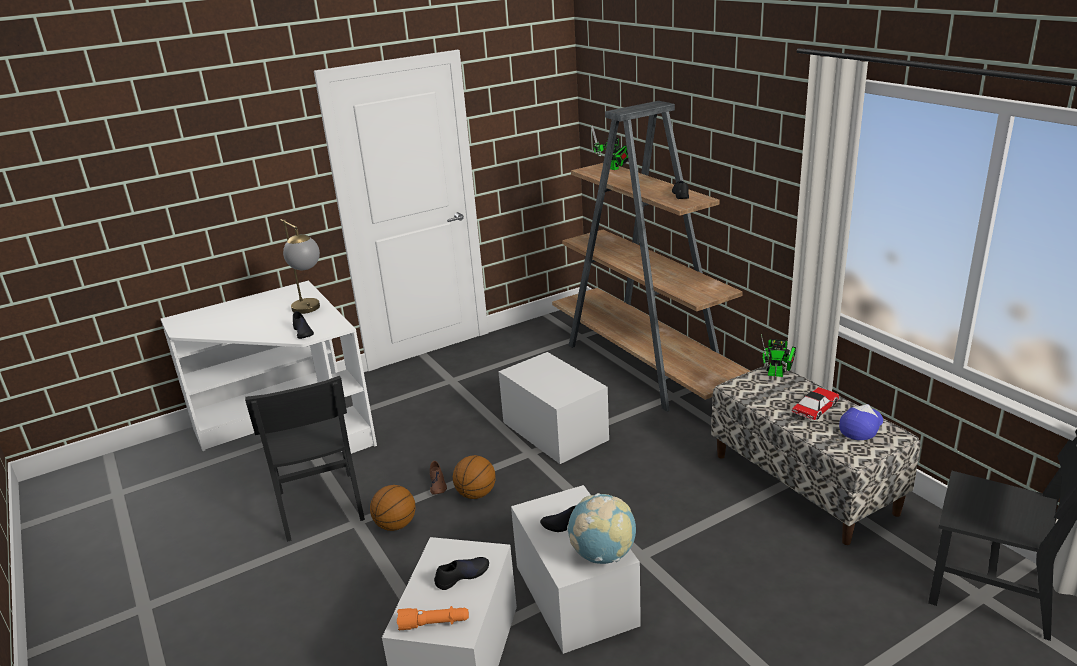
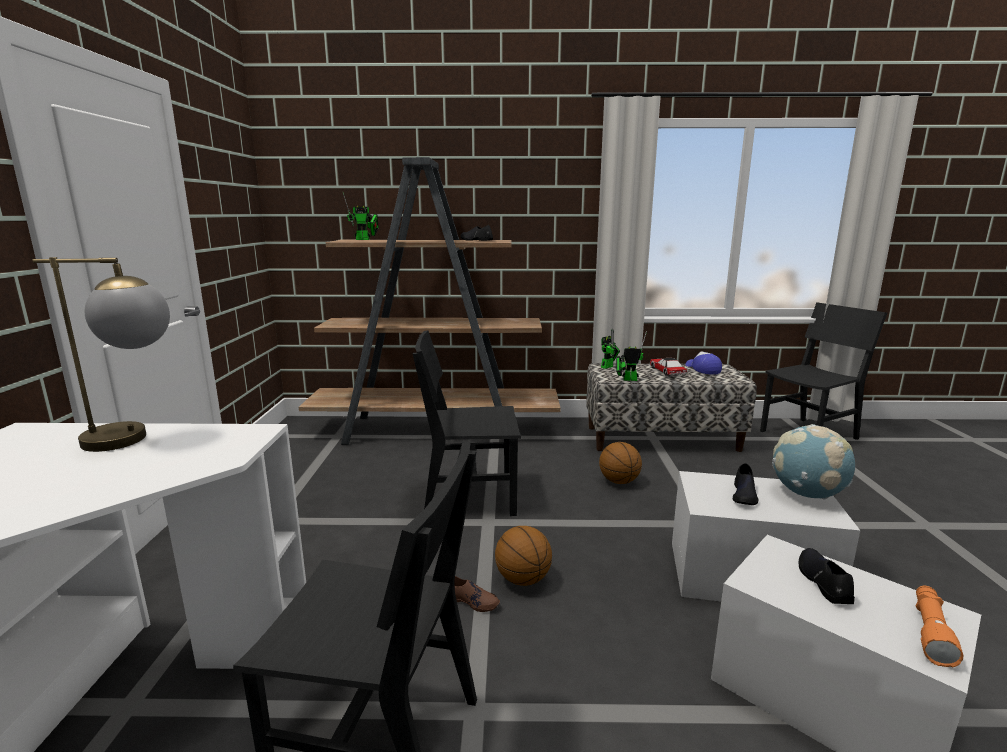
camera: 60 degrees left, 10 degrees down
(303, 332) = (201, 457): black shoe -> none
(396, 525) = (521, 669): basketball -> basketball (619, 481)
(554, 431) = (469, 497): white storage box -> black chair
(747, 396) = (627, 379): none -> toy robot

